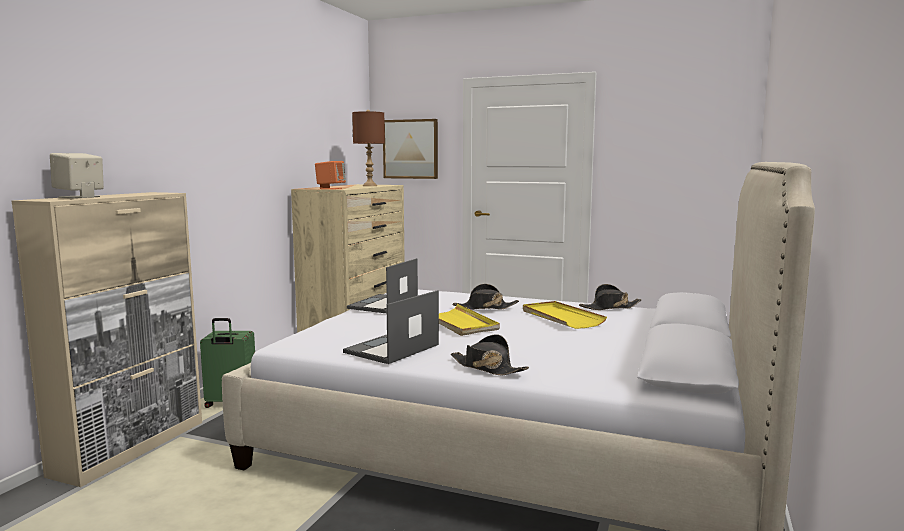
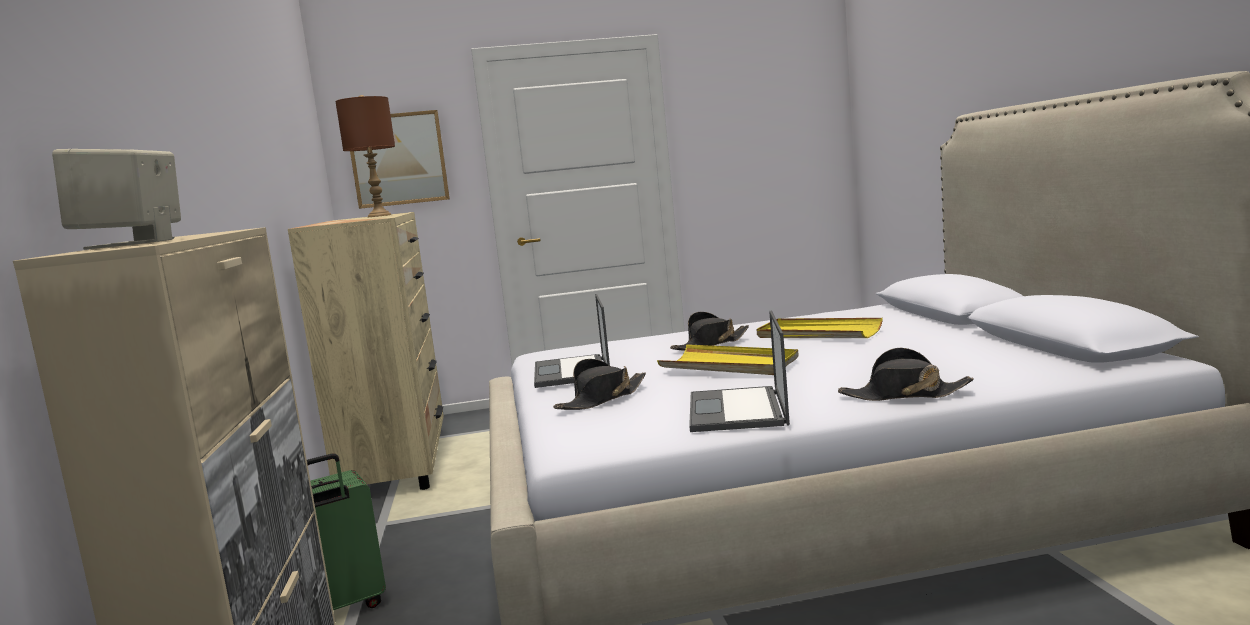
camera: 30 degrees left, 0 degrees up
(330, 188) = (357, 220): orange speaker -> none
(610, 307) = (831, 315): black hat -> black hat (602, 399)

